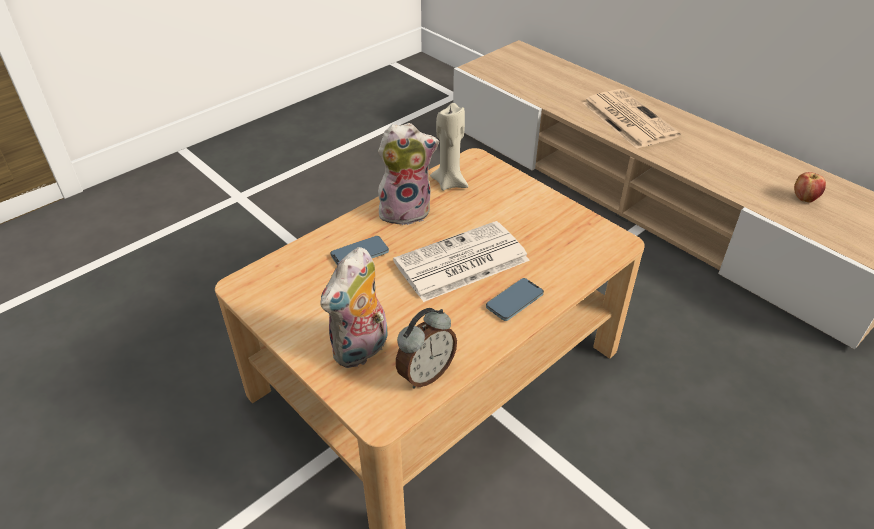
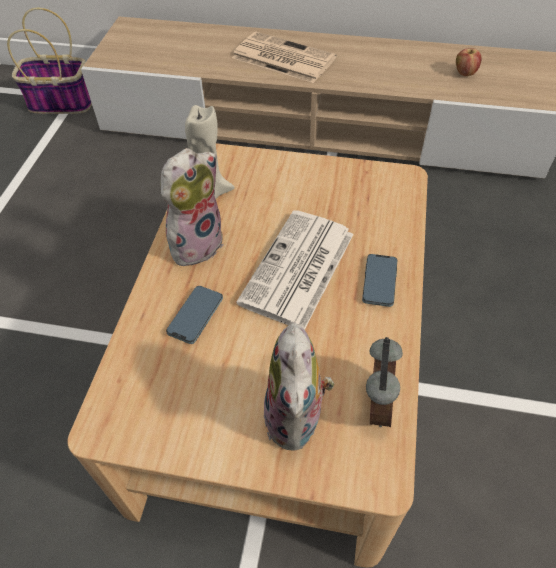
camera: 35 degrees left, 10 degrees up
(440, 96) = (60, 103): none -> basket

